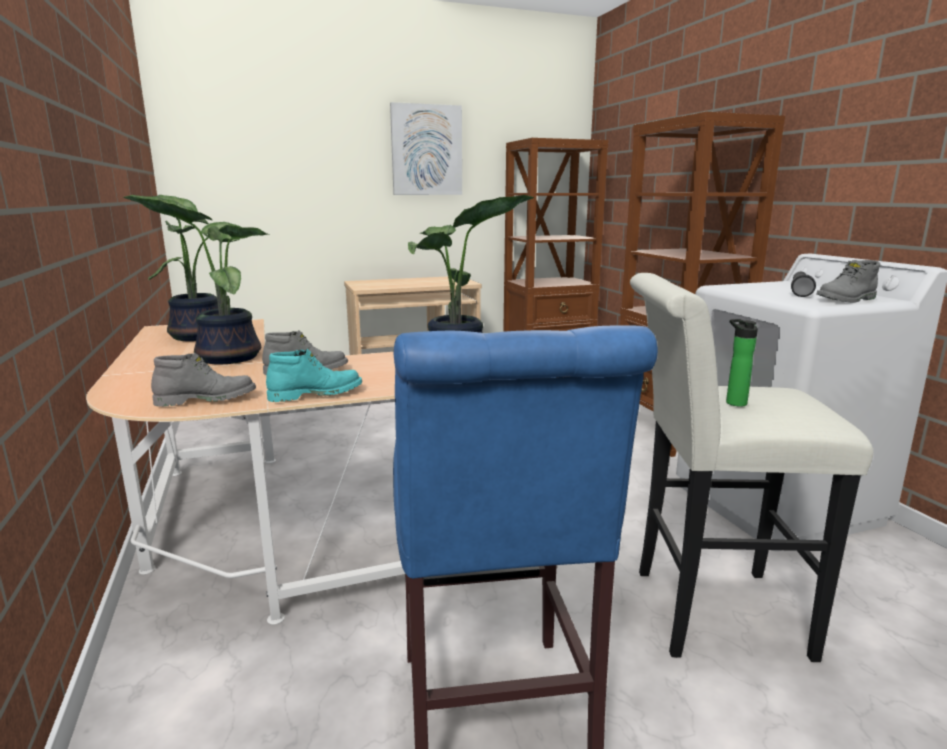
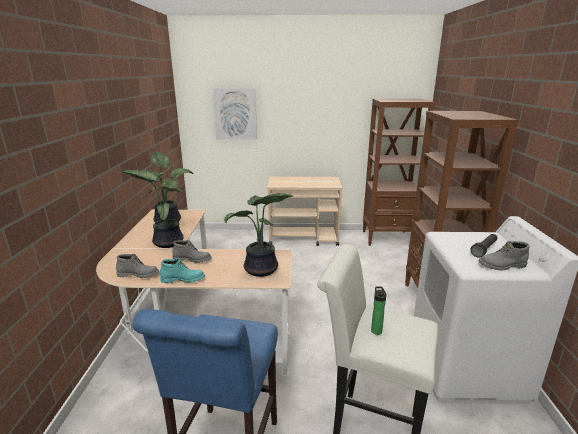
camera: 20 degrees right, 5 degrees up
(426, 150) = (322, 103): picture -> picture (235, 114)

